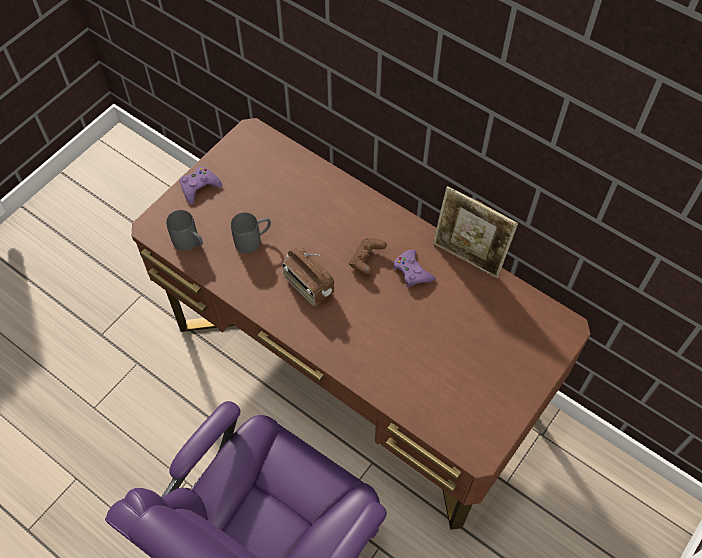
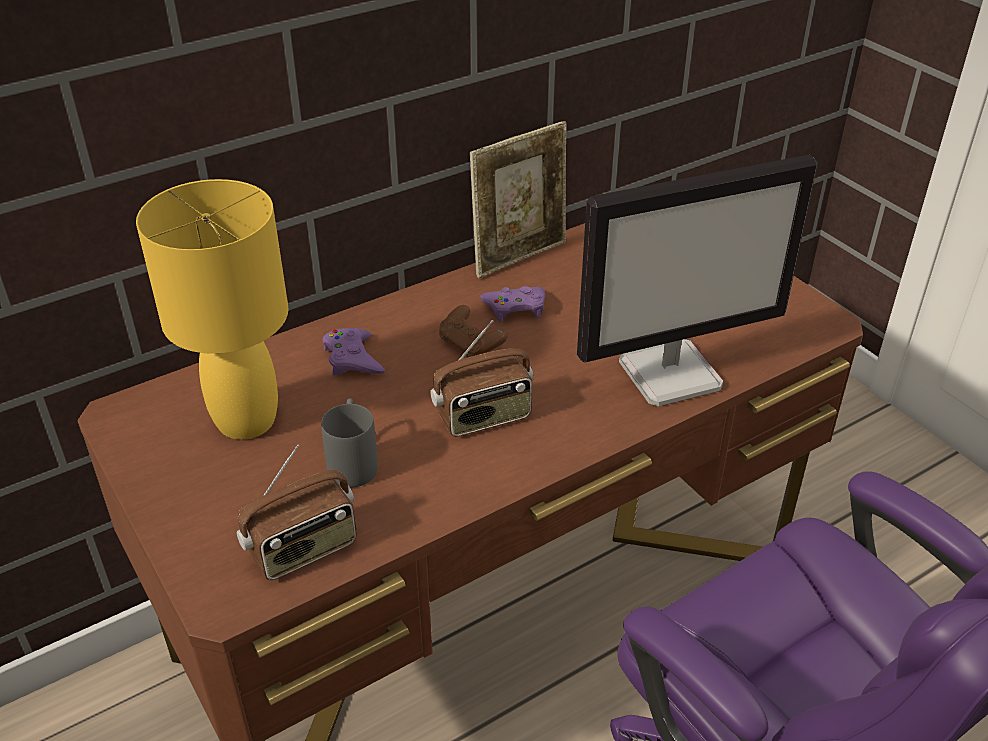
camera: 70 degrees left, 20 degrees down
(190, 243) = (303, 550): grey mug -> radio
(199, 187) = (182, 509): purple game controller -> purple game controller (352, 358)
(265, 184) = (245, 420): none -> yellow table lamp
(384, 370) = (671, 373): none -> monitor

